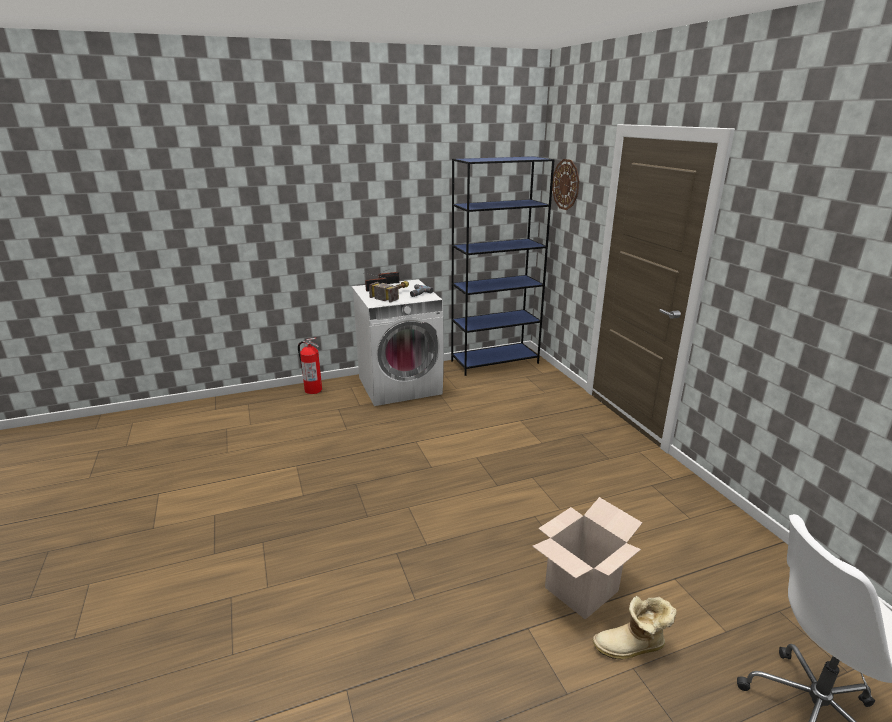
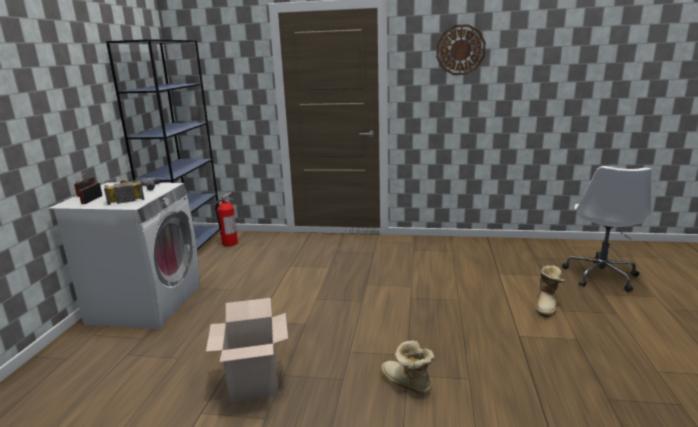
camera: 60 degrees left, 5 degrees down
(313, 390) = (50, 364): fire extinguisher -> fire extinguisher (229, 243)
(382, 557) = (406, 384): none -> boot
(566, 184) = (210, 63): wall clock -> wall clock (460, 50)
(581, 589) = (493, 305): cardboard box -> cardboard box (254, 382)

